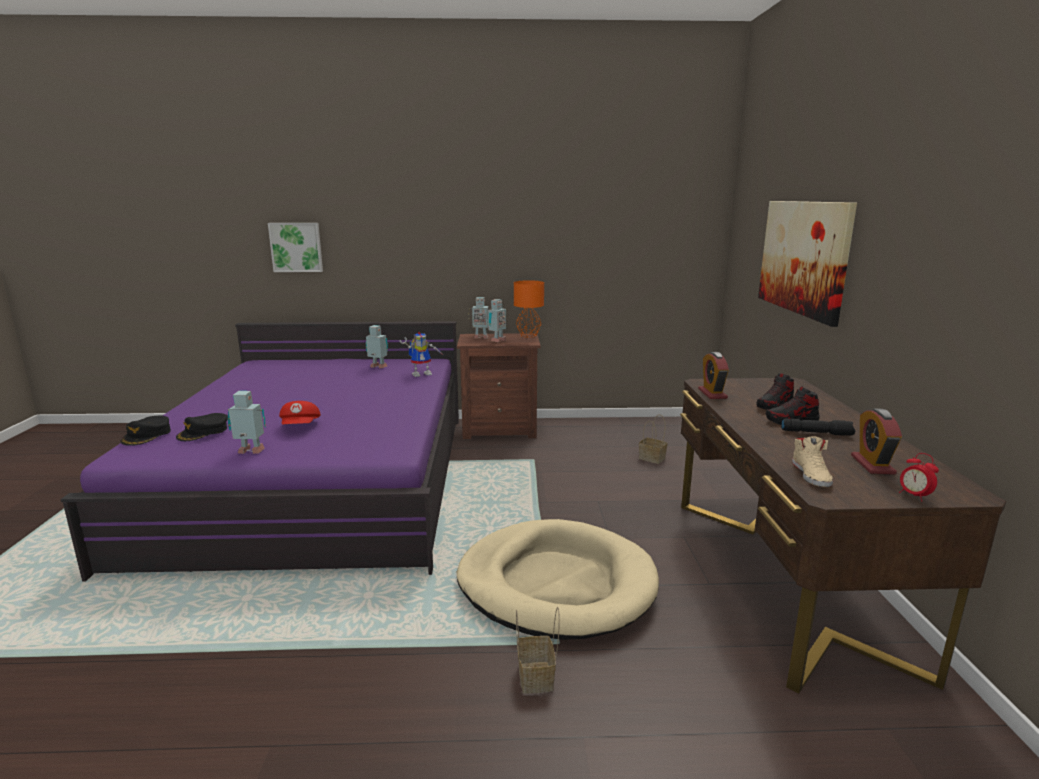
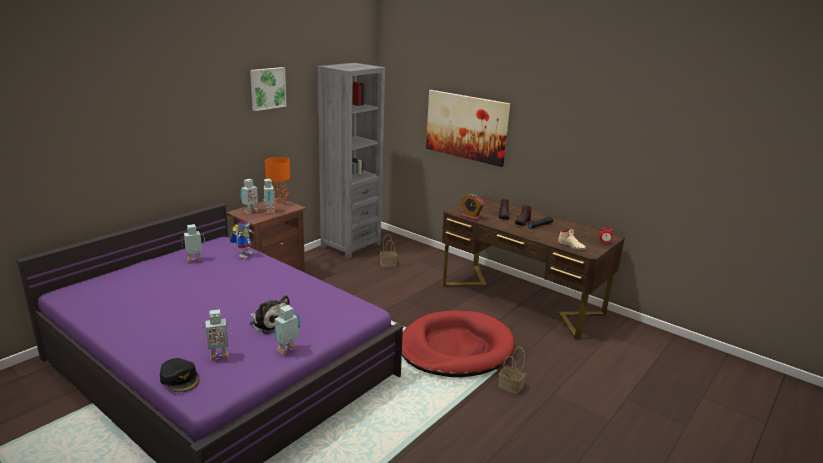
camera: 50 degrees left, 5 degrees up
(203, 432) = (218, 356): black cap -> toy robot
(296, 247) = (72, 166): picture -> picture (267, 88)
(301, 427) = (270, 322): red cap -> plush toy
(556, 584) = (455, 348): beige dog bed -> red dog bed
(641, 427) = (350, 245): none -> grey bookcase
(872, 464) = (577, 234): alarm clock -> none

